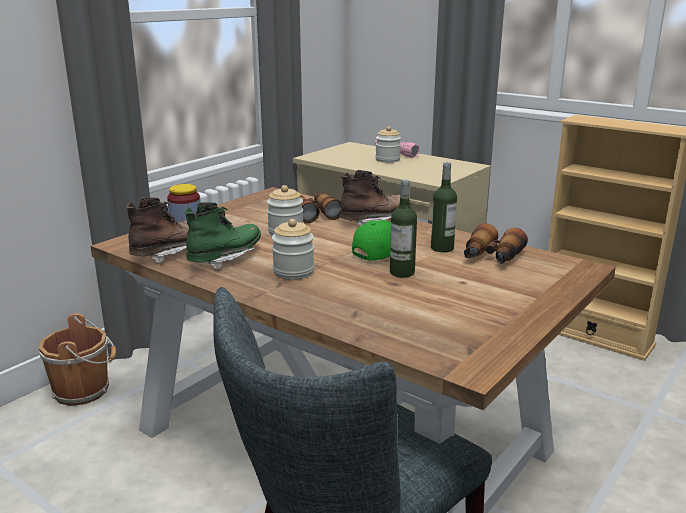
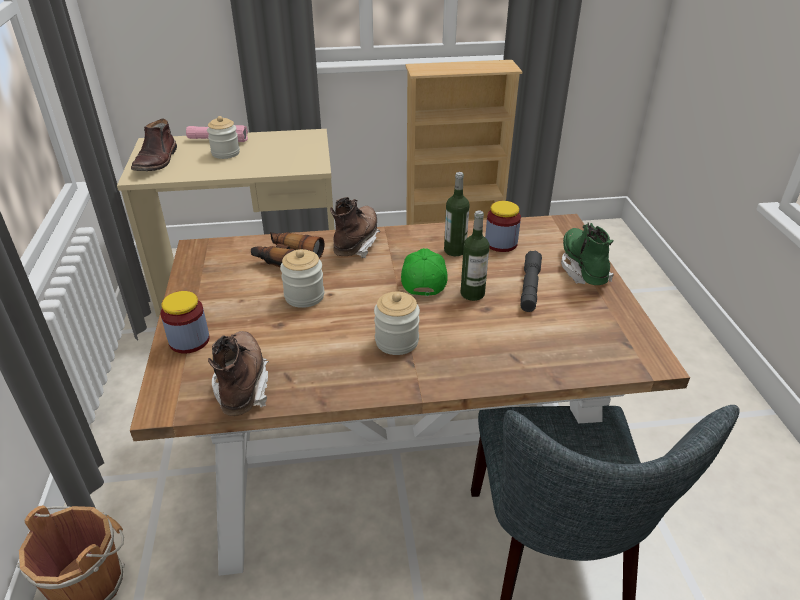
camera: 45 degrees left, 15 degrees up
(225, 258) = (311, 361): green boot -> green boot (583, 269)
(337, 153) = (157, 161): none -> brown boot
(458, 287) = (530, 287): none -> grey flashlight
(491, 257) = (501, 243): binoculars -> jar

